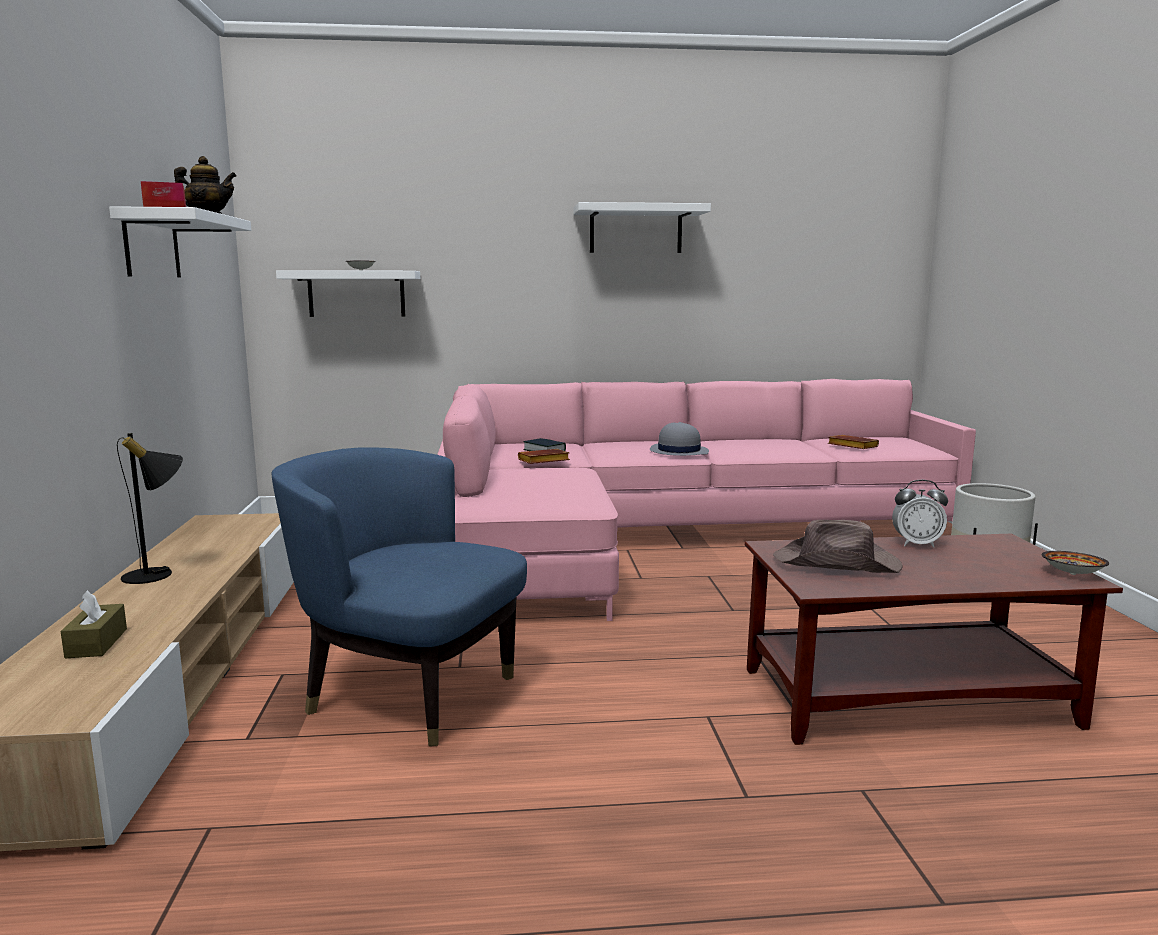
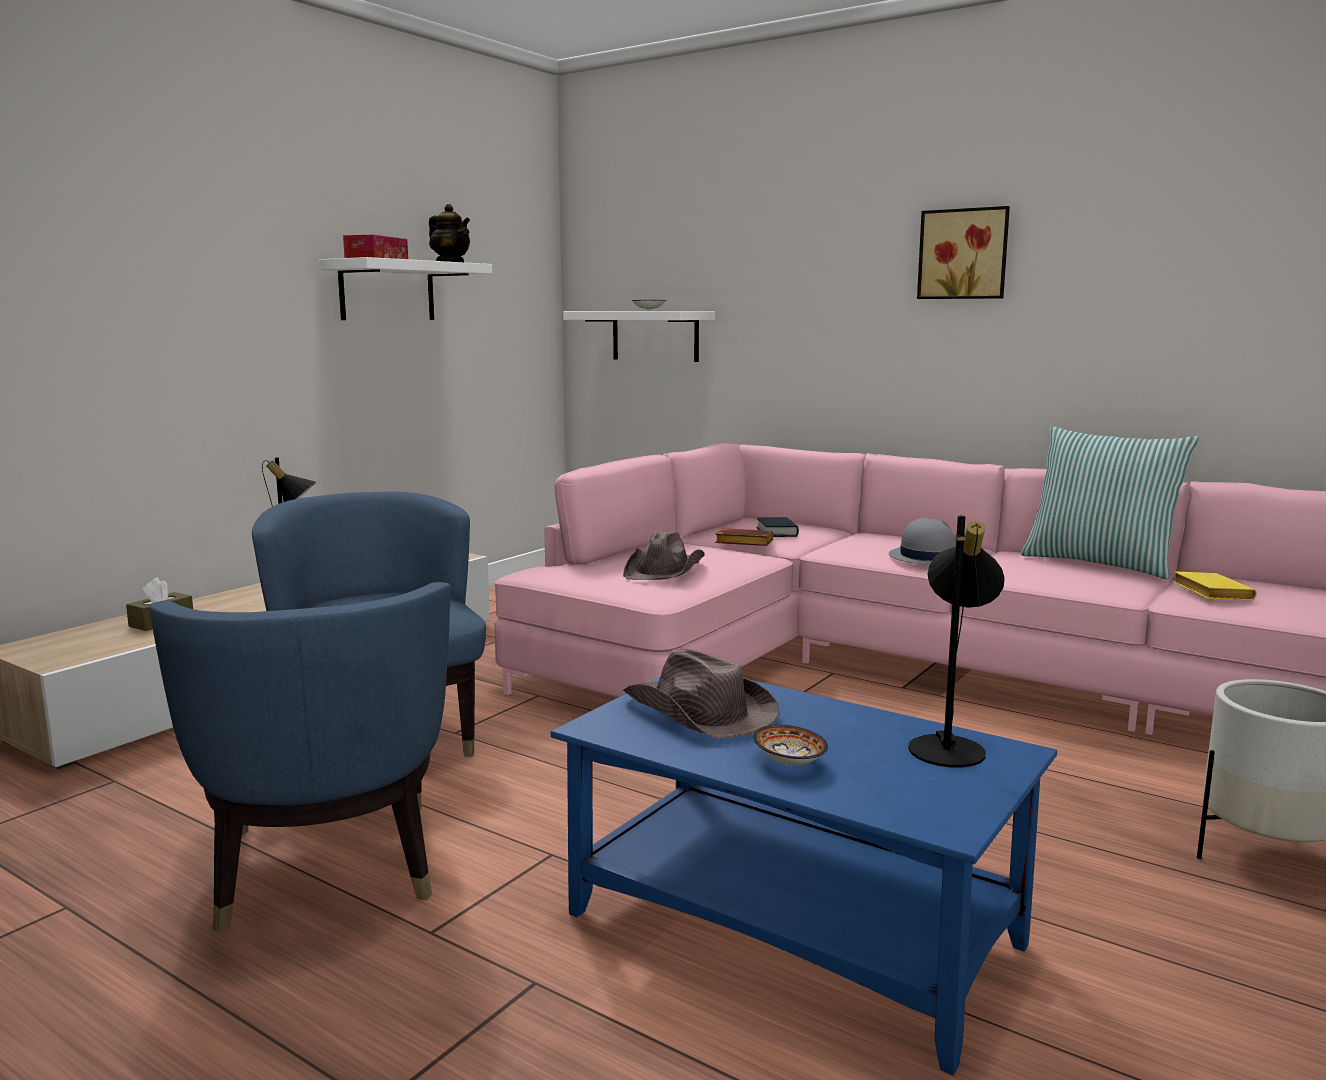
camera: 40 degrees right, 0 degrees up
(549, 487) = (664, 570): none -> brown hat
(584, 795) = (327, 867): none -> blue armchair
(635, 230) = (964, 254): white shelf -> picture
(765, 440) = (1100, 563): none -> pillow
(850, 446) = (1209, 593): brown book -> yellow book
(907, 697) = (796, 930): brown coffee table -> blue coffee table
(916, 544) = (865, 722): alarm clock -> none
(977, 544) = (950, 745): none -> black table lamp
(1074, 574) = (958, 818): bowl -> bowl (788, 764)

